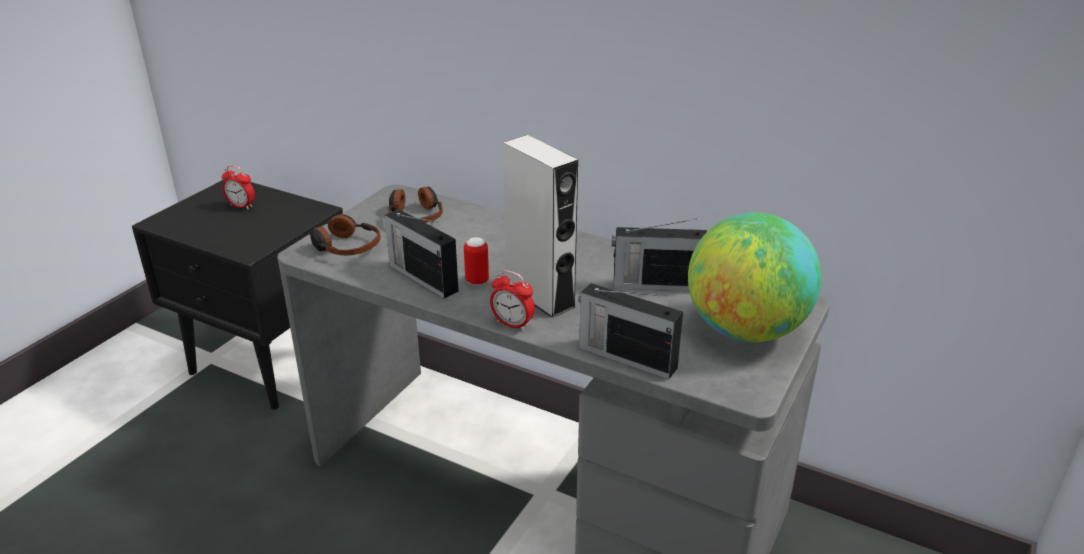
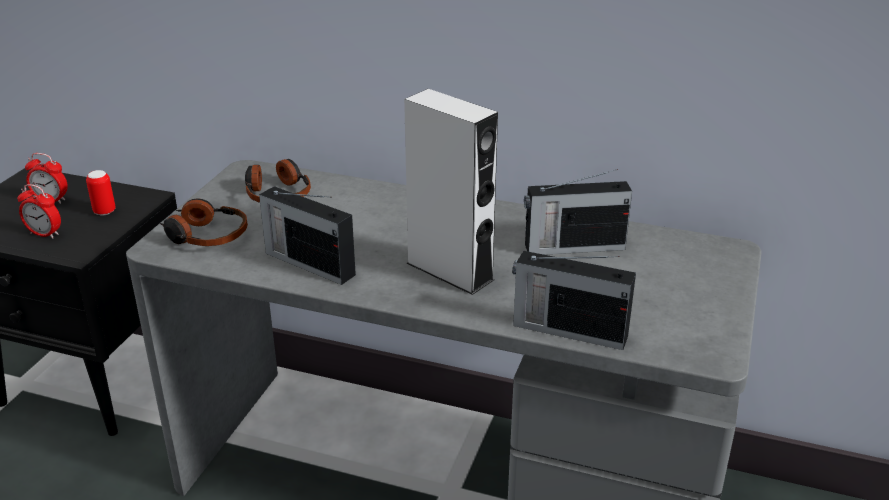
camera: 10 degrees left, 0 degrees up
(477, 281) = (373, 261): can -> can (104, 212)
(512, 324) = (430, 306): alarm clock -> alarm clock (44, 234)
(745, 330) = (685, 287): globe -> none

